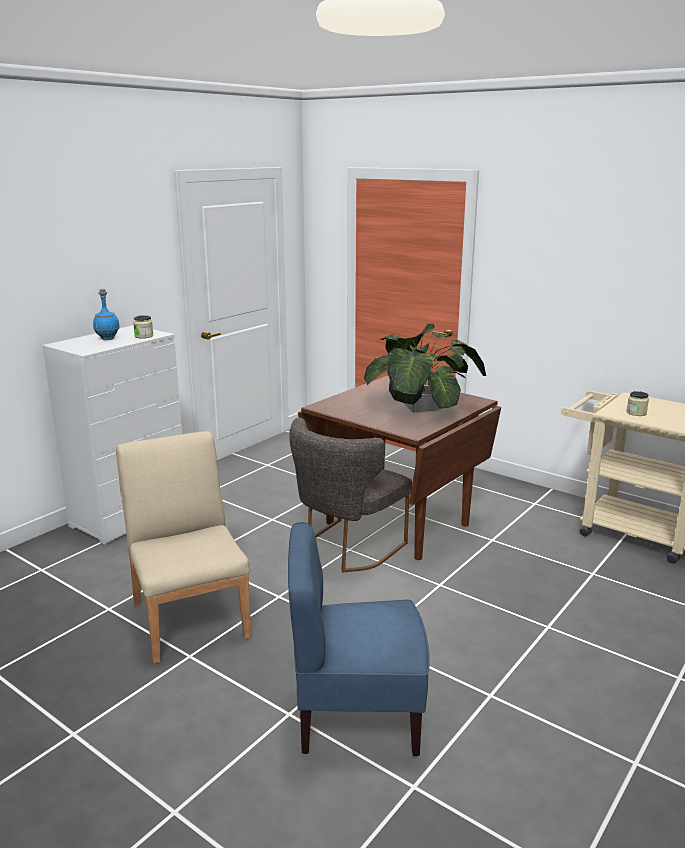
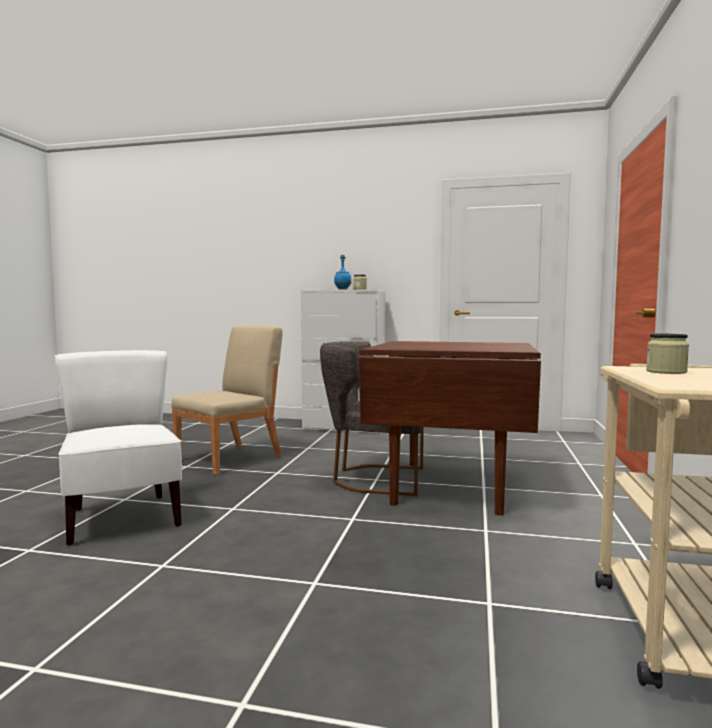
camera: 65 degrees right, 15 degrees down
(356, 716) = (123, 518): blue chair -> white chair
(421, 406) = (457, 347): potted plant -> none

